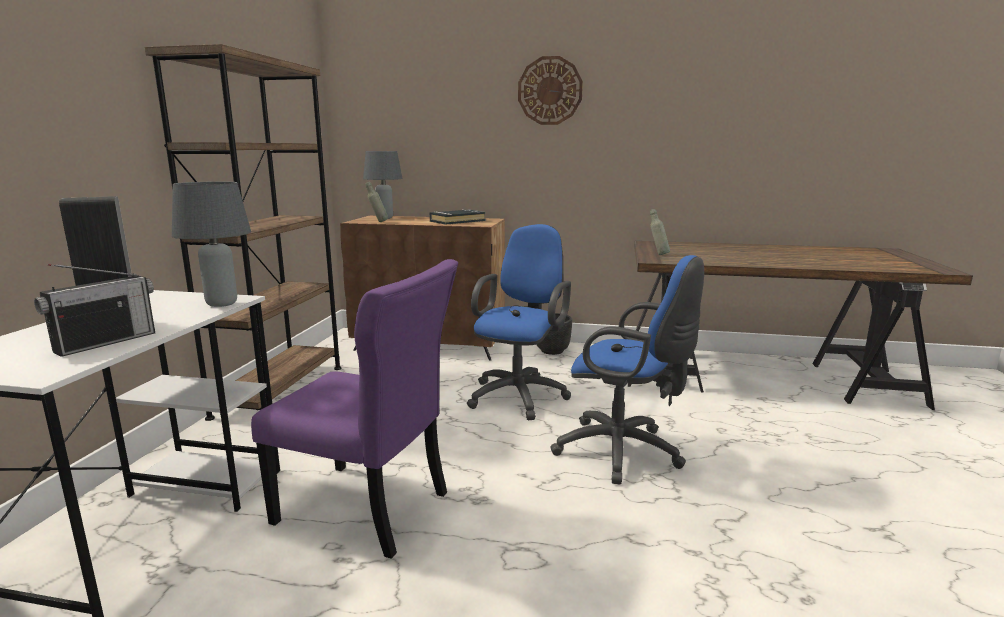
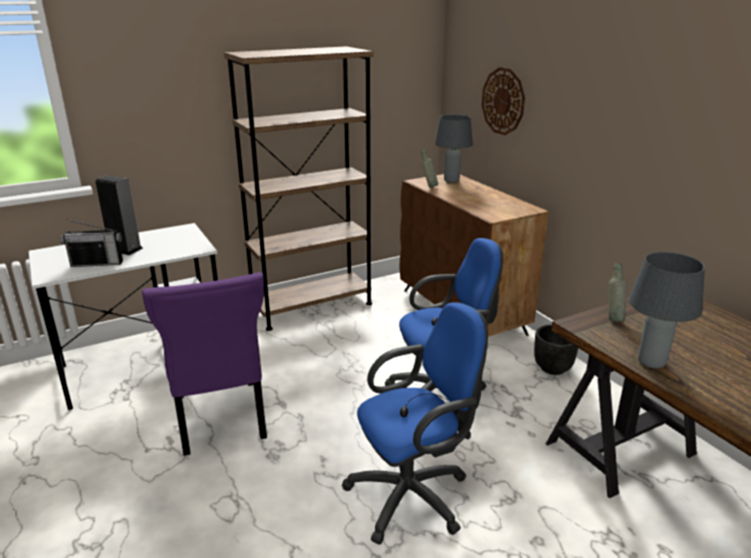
camera: 50 degrees right, 10 degrees up
(221, 303) = (187, 250): grey table lamp -> grey table lamp (651, 362)
(457, 221) = (491, 204): black book -> none
(550, 91) = (613, 76): wall clock -> wall clock (503, 101)
(624, 453) = (414, 495): blue office chair -> blue office chair turned 105 degrees counterclockwise

